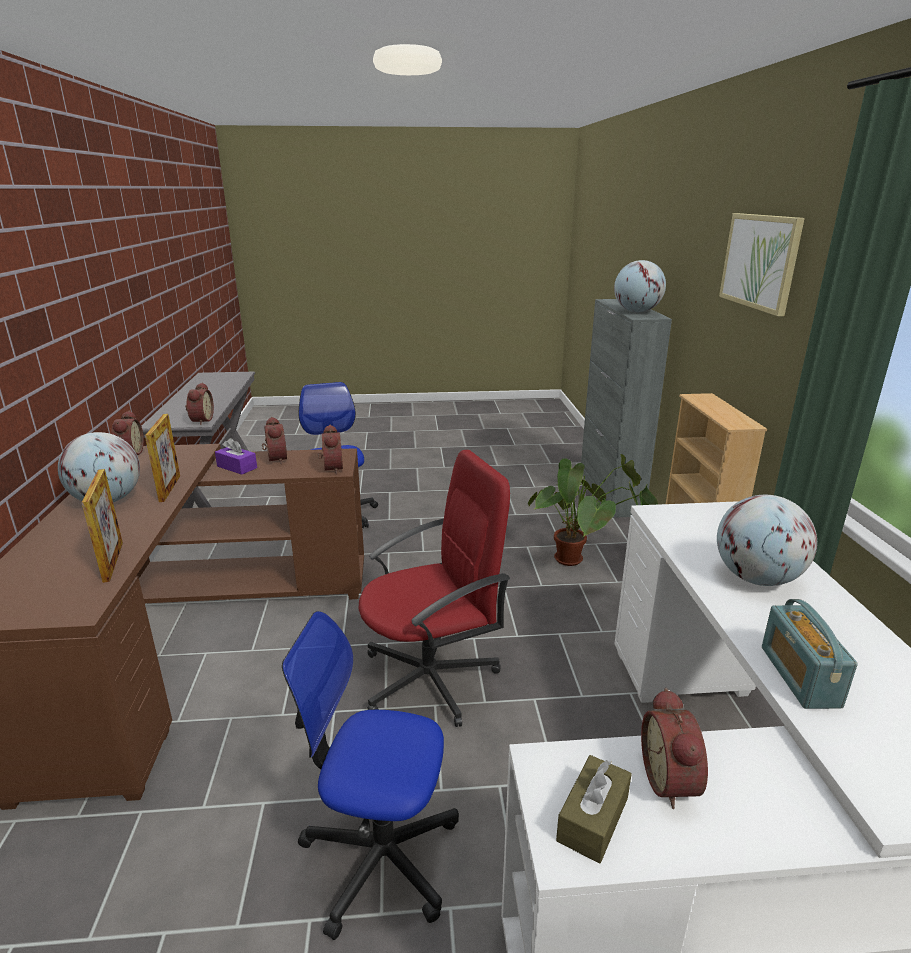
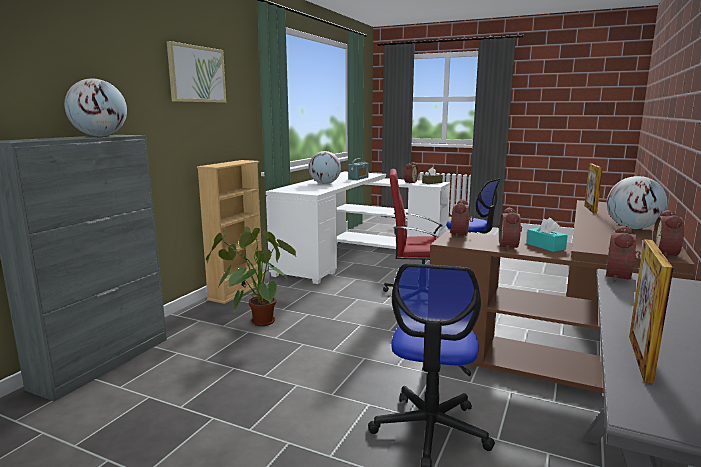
camera: 150 degrees left, 10 degrees down
(170, 488) = (589, 228): picture frame -> picture frame (640, 358)
(237, 467) = (545, 246): purple tissue box -> turquoise tissue box

